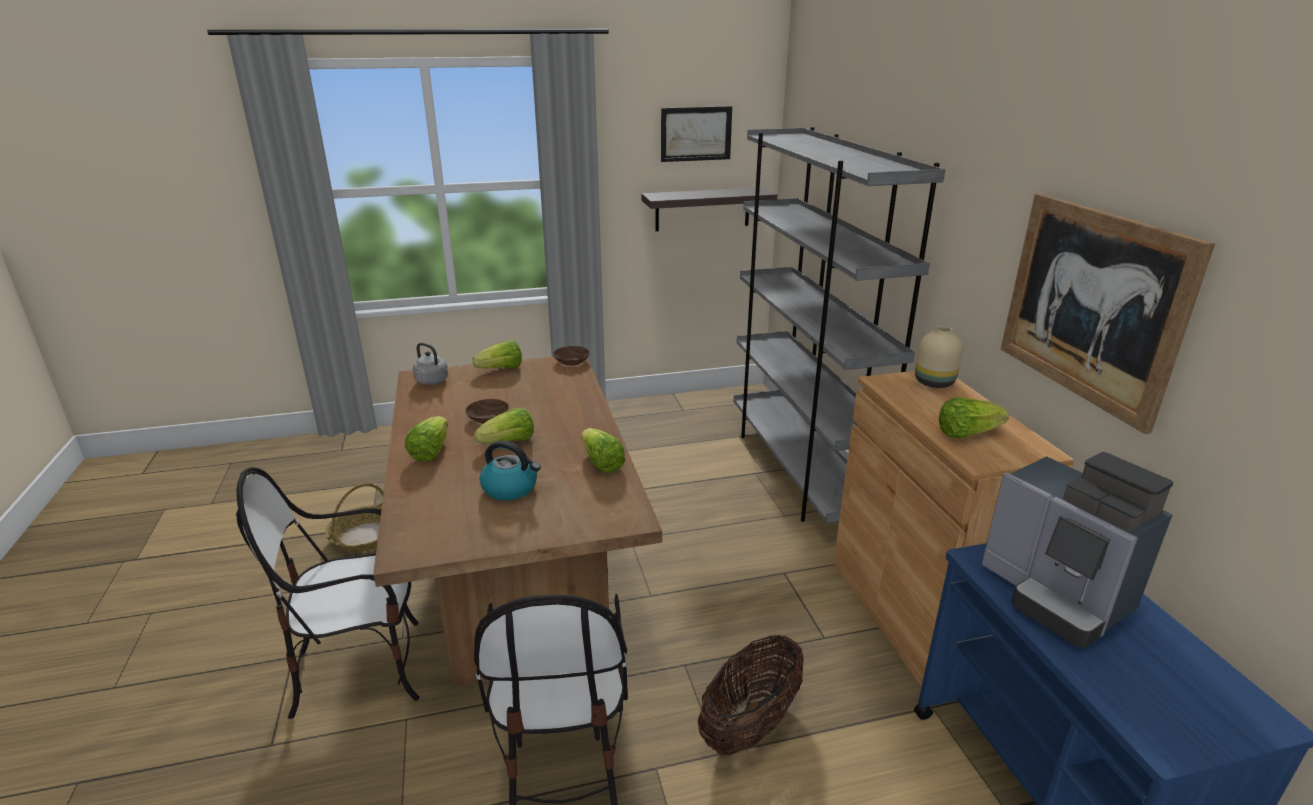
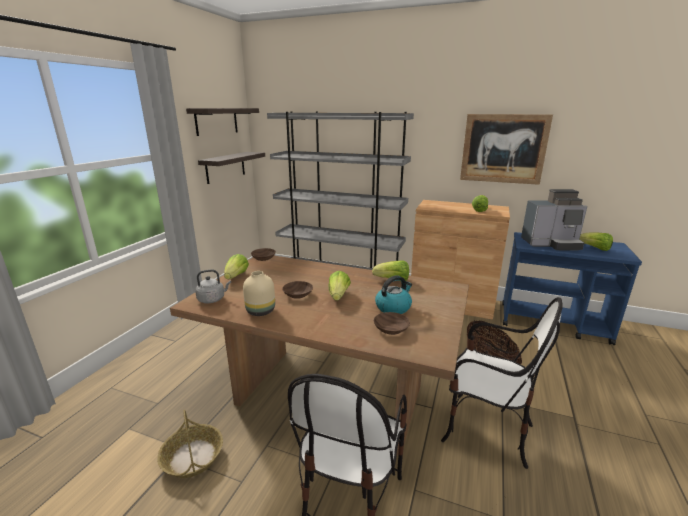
camera: 55 degrees left, 5 degrees down
(430, 451) = (316, 321): lettuce -> lettuce (595, 248)
(448, 504) = (392, 329): none -> brown bowl
(696, 134) = (216, 121): picture -> shelf
(933, 382) = (435, 203): beige vase -> beige vase (260, 311)

